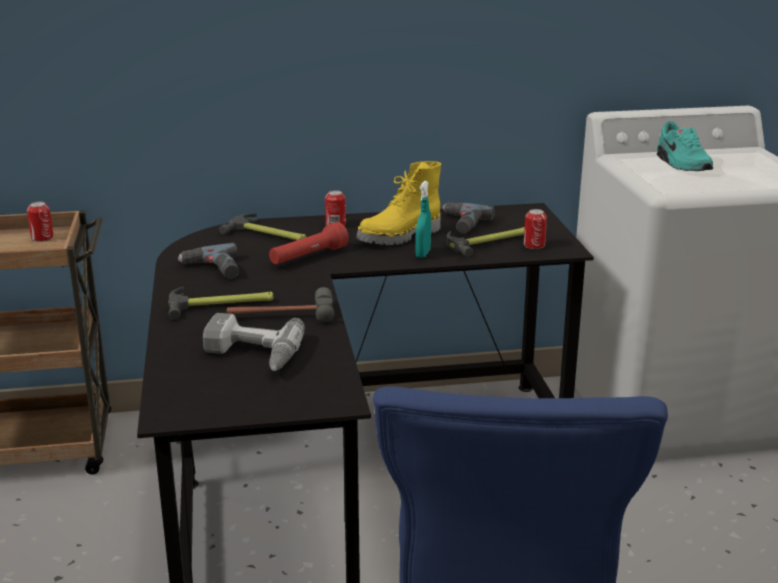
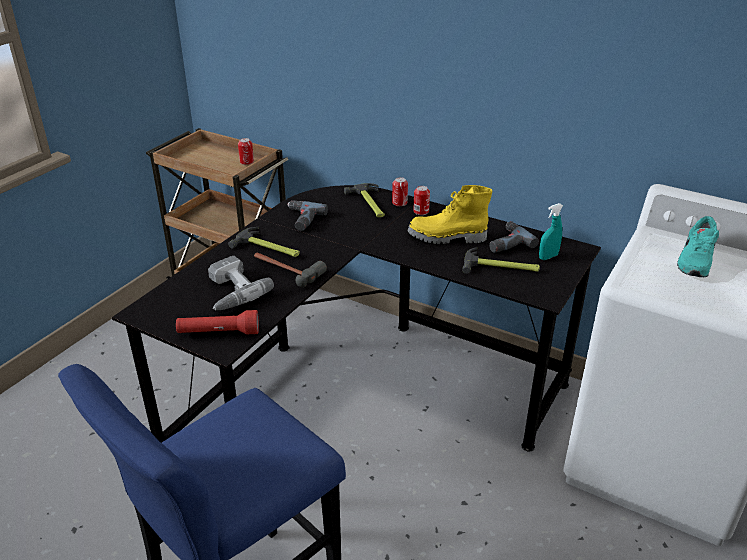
camera: 40 degrees right, 10 degrees up
(308, 257) = (366, 231): red flashlight -> red flashlight (219, 333)
(423, 254) = (439, 258): turquoise spray bottle -> turquoise spray bottle (548, 257)
(534, 245) = (528, 283): can -> can (399, 203)

